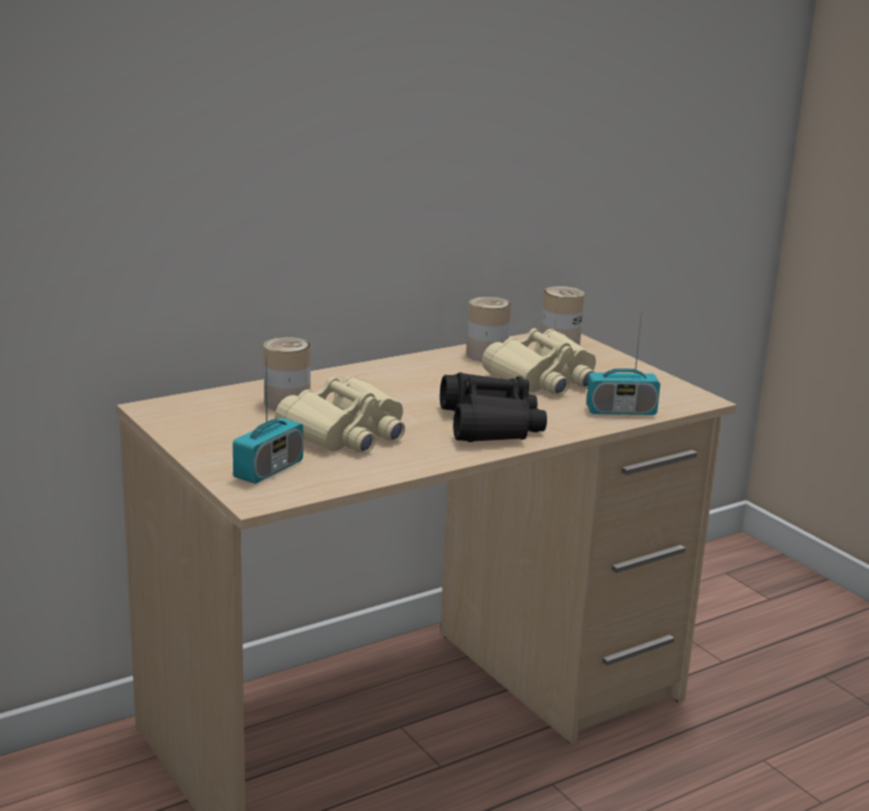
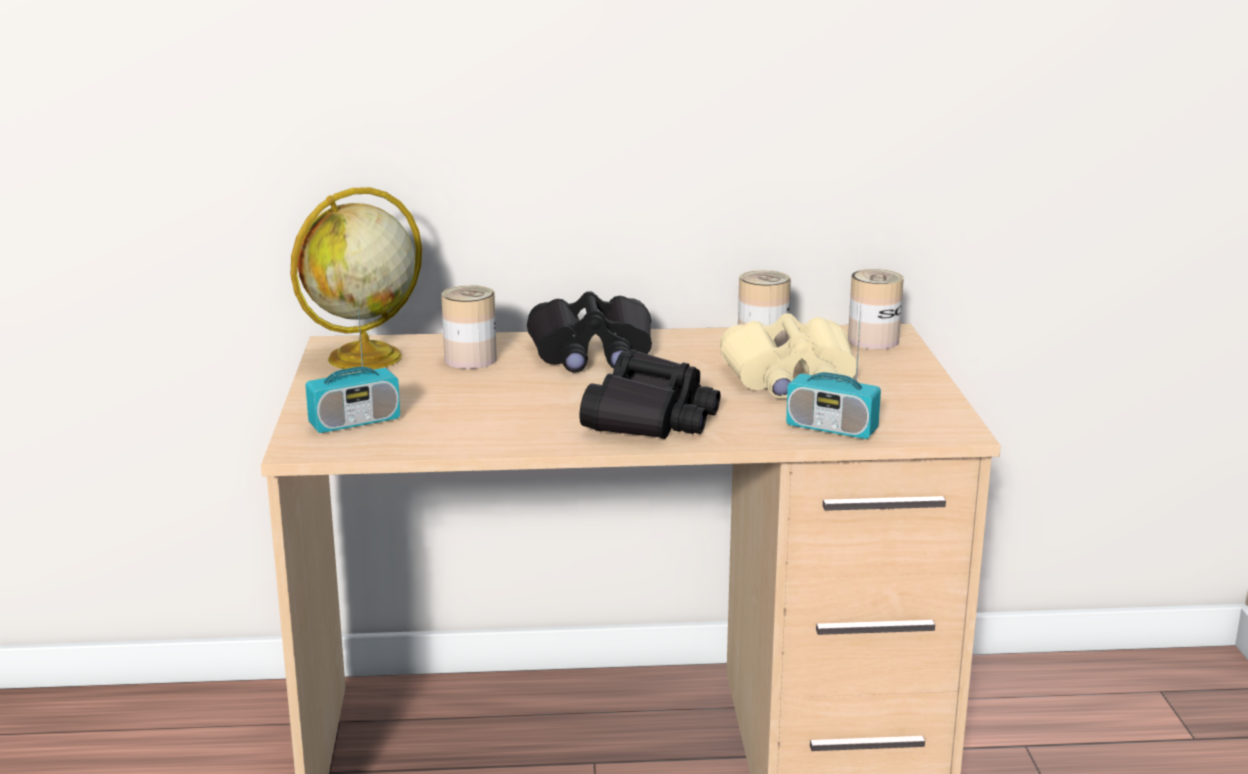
camera: 30 degrees right, 0 degrees up
(195, 416) = (363, 358): none -> globe
(346, 433) = (483, 400): beige binoculars -> none
(375, 383) = (592, 353): none -> black binoculars

